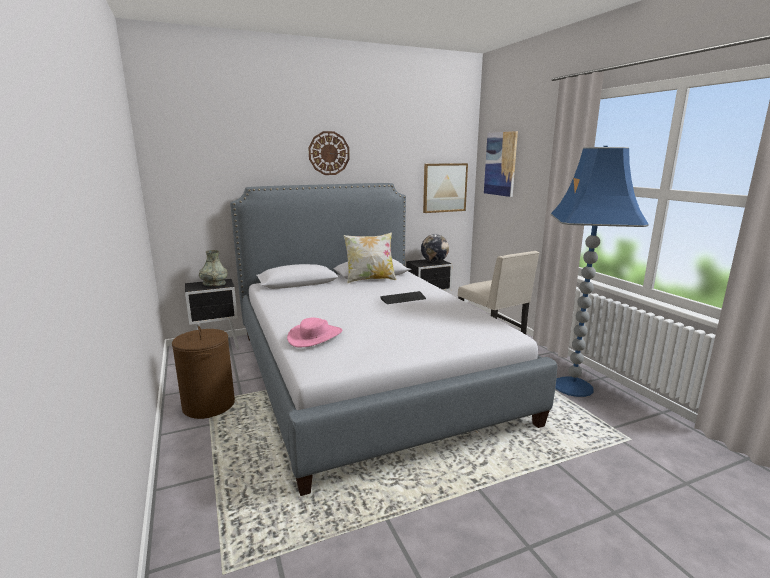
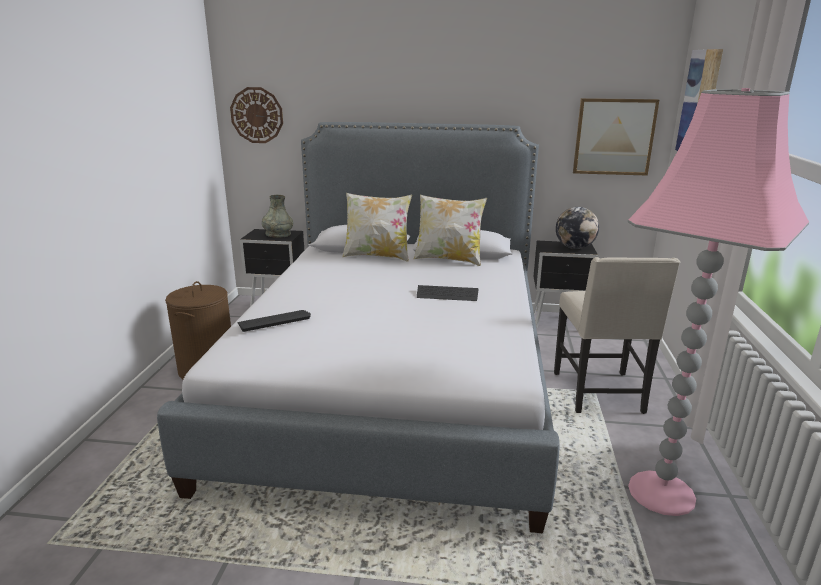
camera: 30 degrees right, 5 degrees up
(315, 336) = (274, 321): pink hat -> keyboard
(318, 285) = (377, 256): none -> pillow
(329, 153) = (432, 80): wall clock -> wall clock (257, 115)
(572, 387) = (659, 493): blue floor lamp -> pink floor lamp

